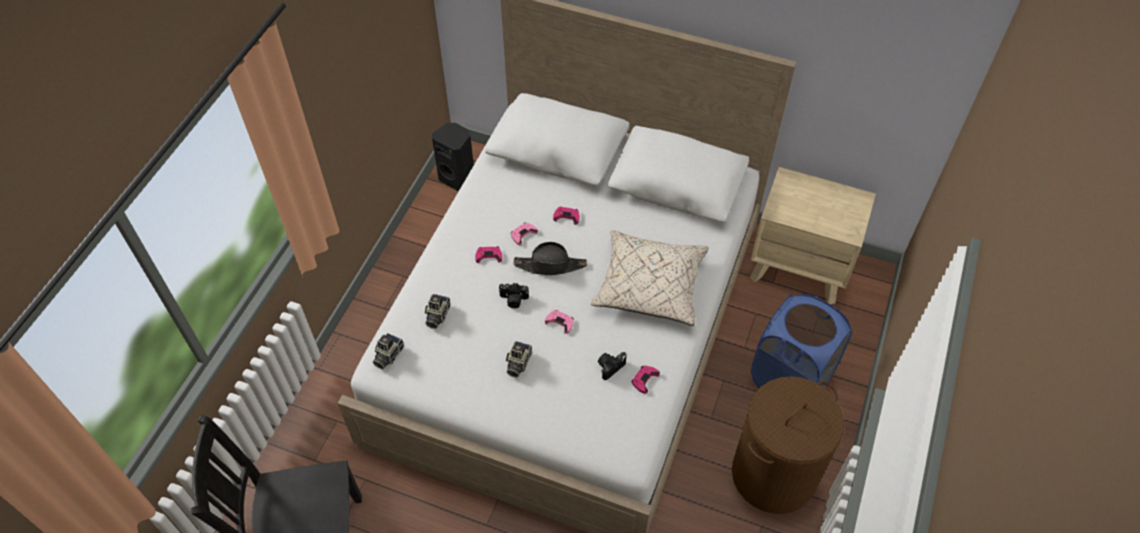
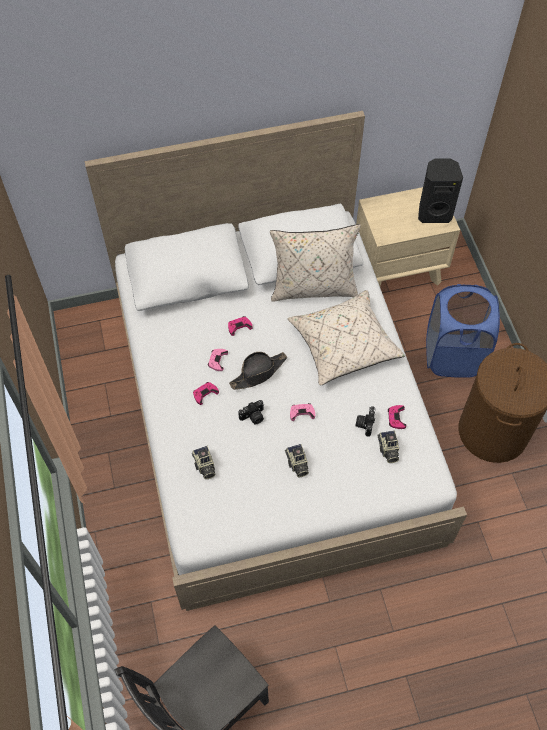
camera: 35 degrees left, 5 degrees up
(387, 355) = (192, 522): camera -> camera (388, 450)
(458, 178) = (87, 344): black speaker -> black speaker (434, 212)
(664, 220) = (313, 287): none -> beige pillow

